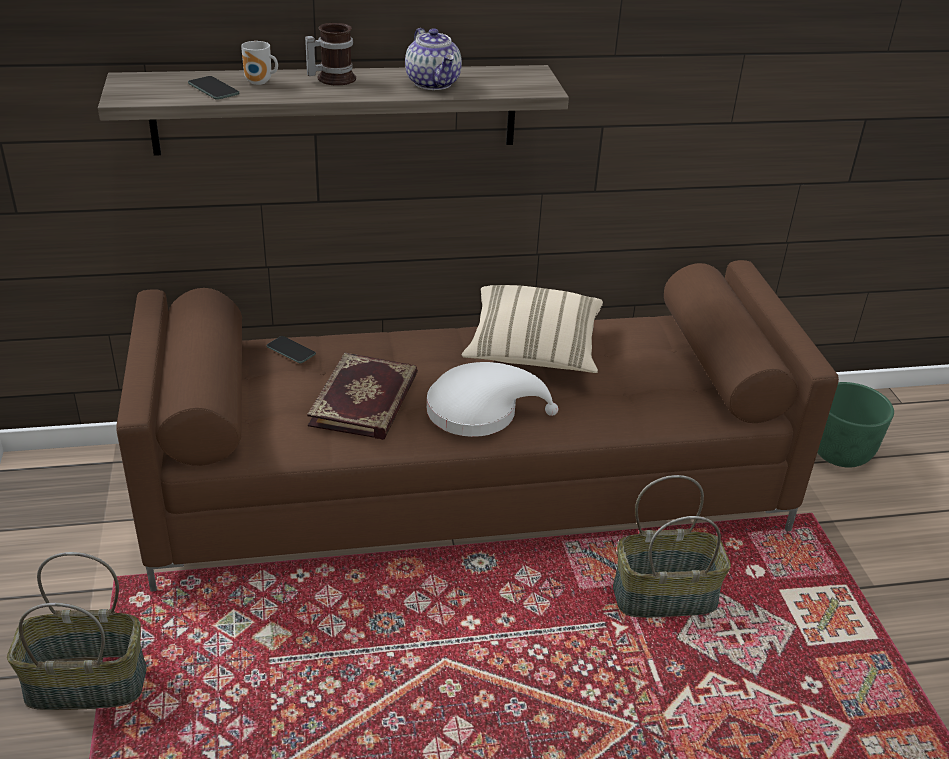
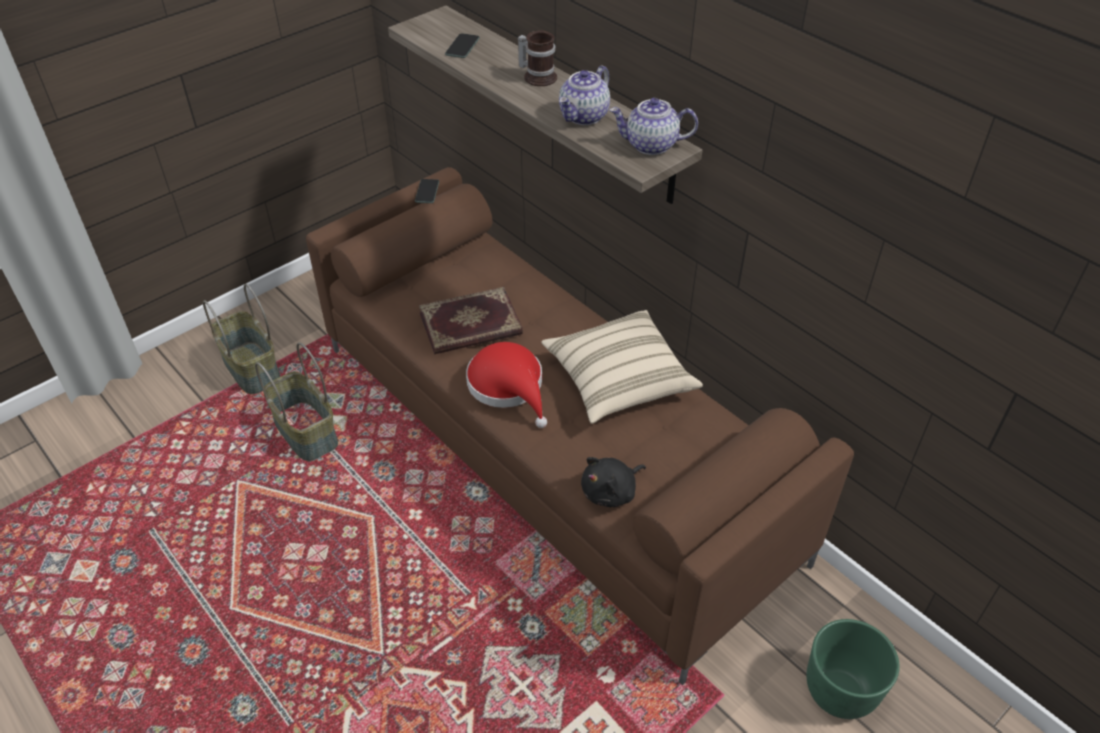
camera: 60 degrees right, 10 degrees up
(260, 83) = (494, 56): mug -> none
(291, 350) = (495, 264): phone -> phone (427, 191)
(479, 412) = (509, 386): white hat -> red hat
(517, 77) = (650, 145): none -> teapot
(664, 410) = (611, 492): none -> black plush toy
(665, 595) = (529, 621): basket -> basket (307, 432)

